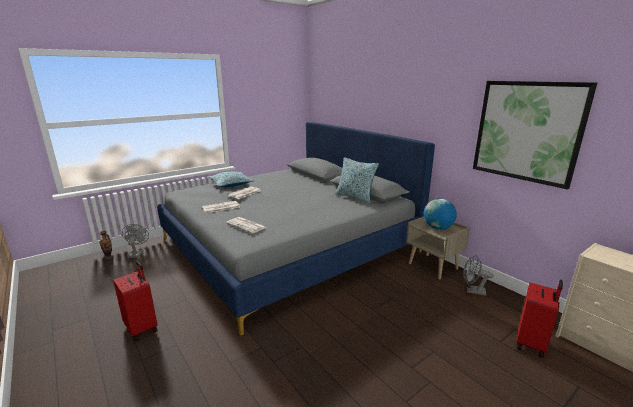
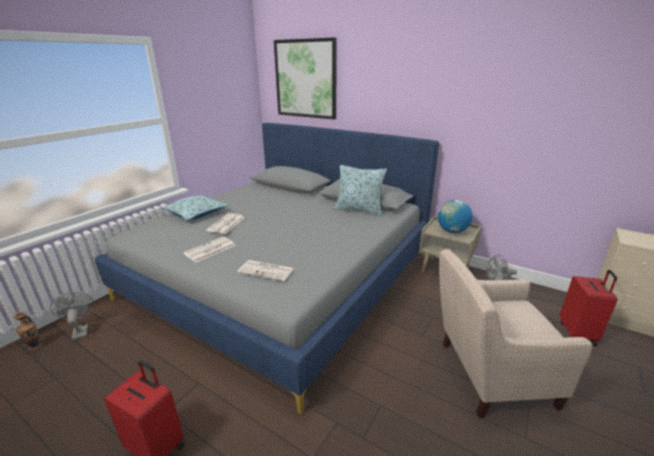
camera: 20 degrees left, 5 degrees up
(409, 349) = (487, 373): none -> beige armchair
(527, 131) = (546, 123): picture -> picture (305, 79)

